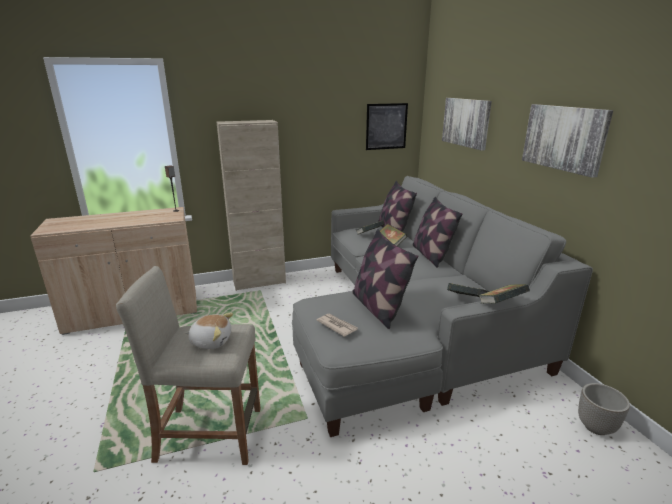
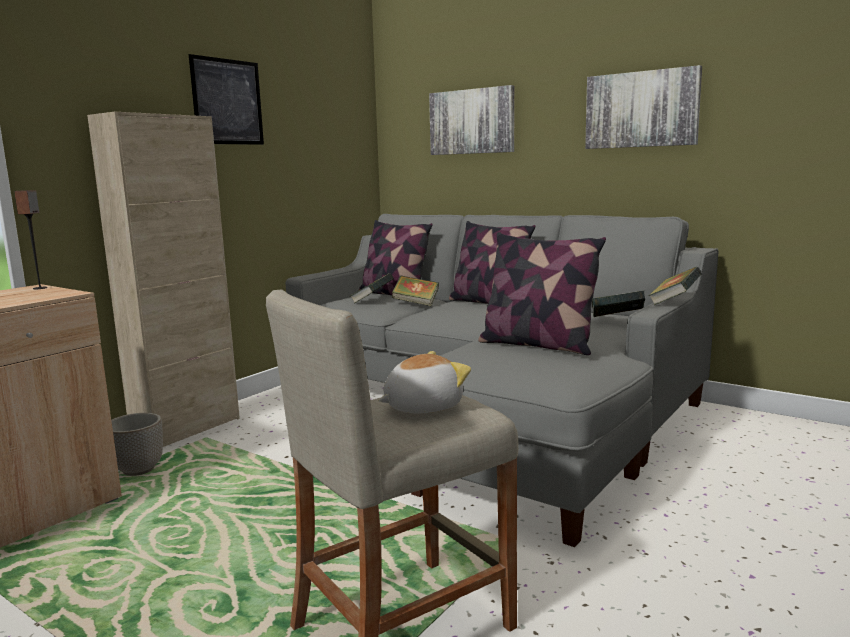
camera: 35 degrees left, 10 degrees down
(337, 326) = (527, 367): newspaper -> none
(386, 126) = (338, 142): picture -> picture (227, 102)
(596, 427) = (787, 430): planter -> planter (139, 470)

